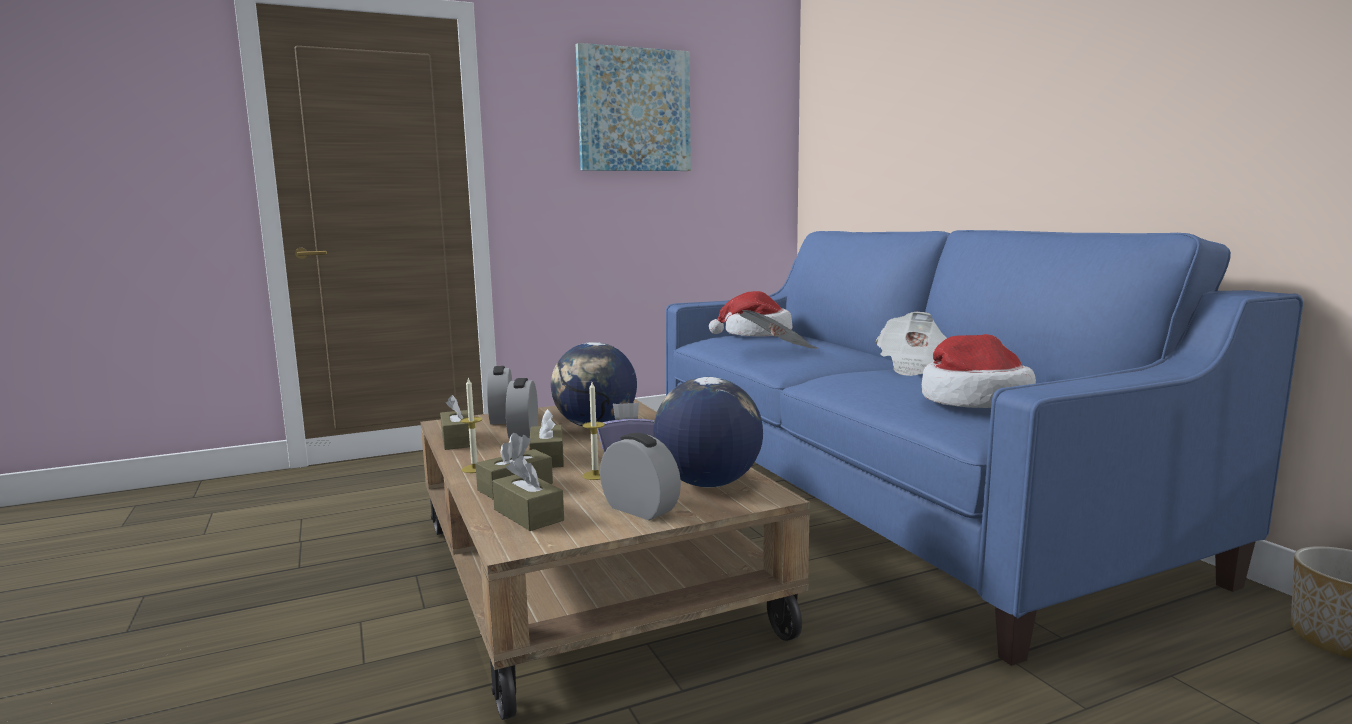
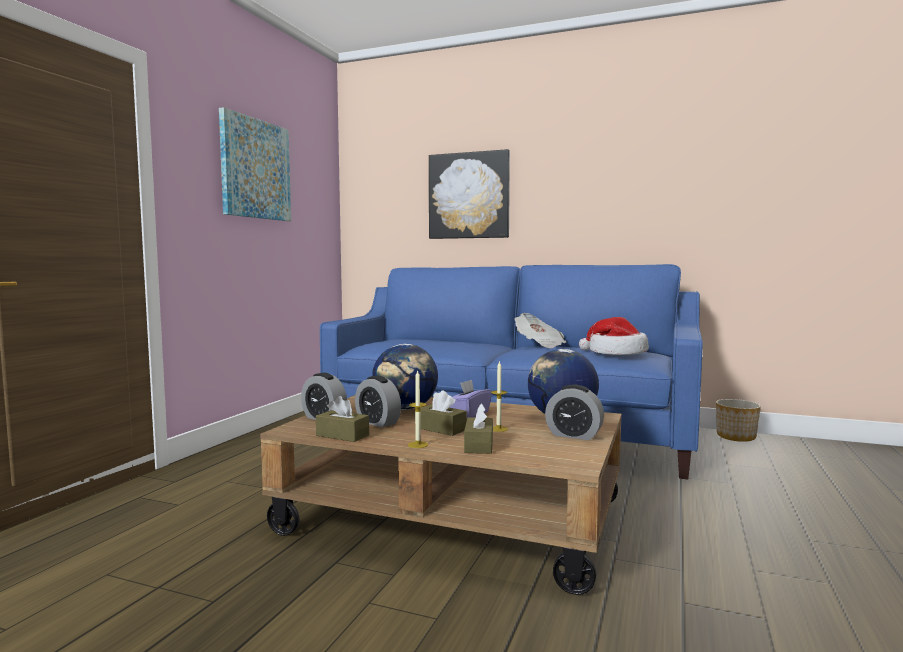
camera: 45 degrees left, 5 degrees down
(528, 515) = (535, 453): brown tissue box -> none
(640, 509) = (574, 435): alarm clock -> alarm clock turned 150 degrees counterclockwise
(755, 334) = (391, 340): hat -> none
(779, 351) = (443, 346): newspaper -> none
(931, 113) = (469, 196): none -> picture

